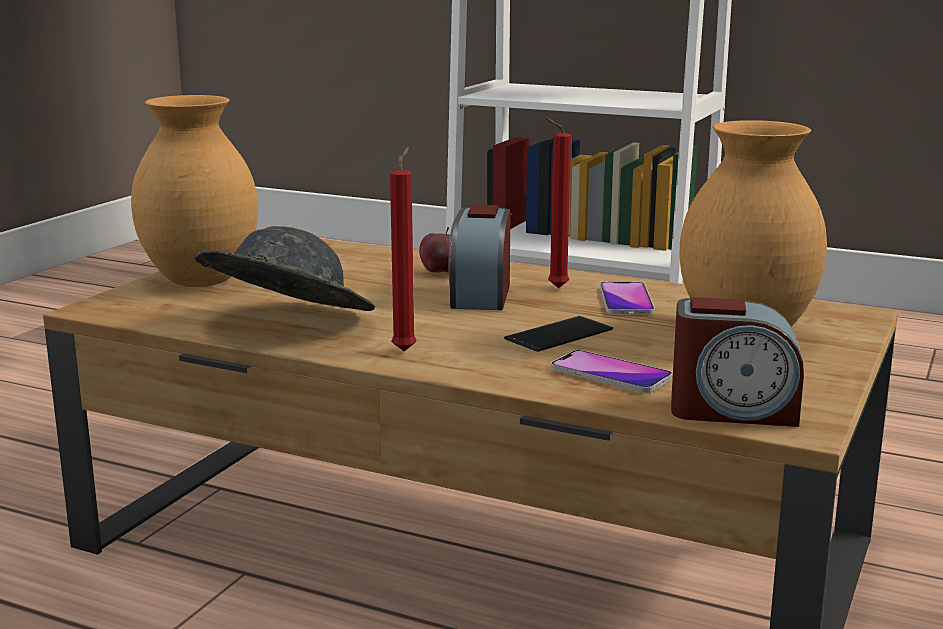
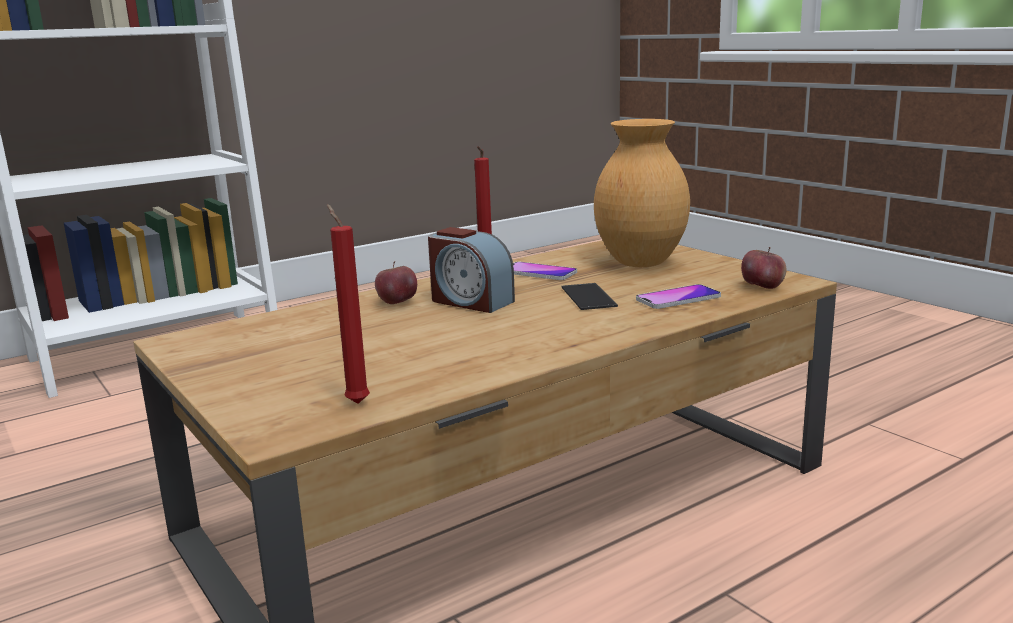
camera: 60 degrees left, 0 degrees up
(201, 282) = (267, 381): brown vase -> none
(285, 326) = (457, 365): grey hat -> none
(406, 350) = (569, 337): red candle -> red candle (356, 402)
(733, 410) = (762, 287): alarm clock -> apple

